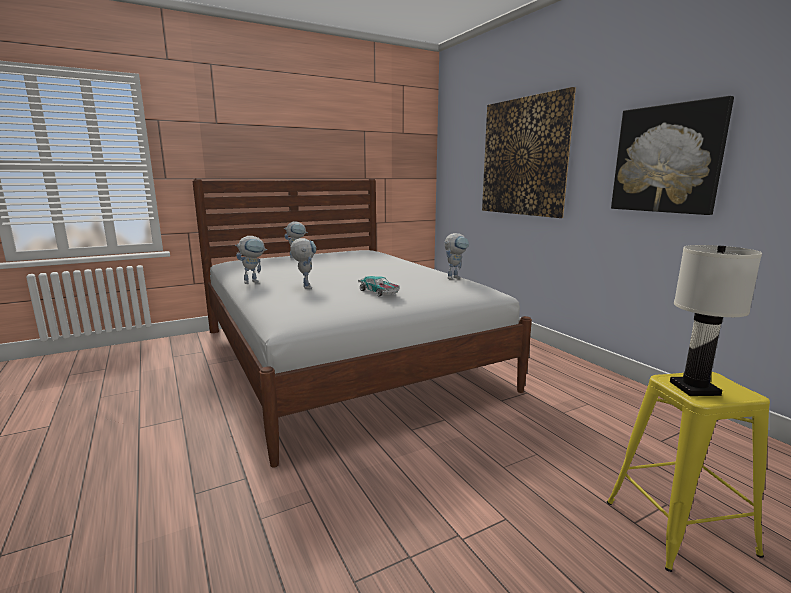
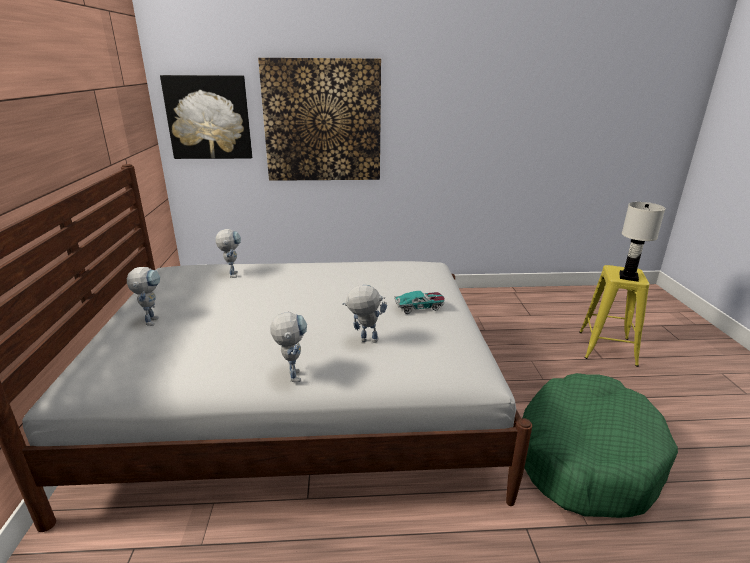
camera: 65 degrees left, 10 degrees up
(372, 513) = (586, 456): none -> green dog bed
(455, 277) = (388, 264): toy robot -> toy robot (232, 273)
(667, 159) = (469, 128): picture -> picture (209, 117)

